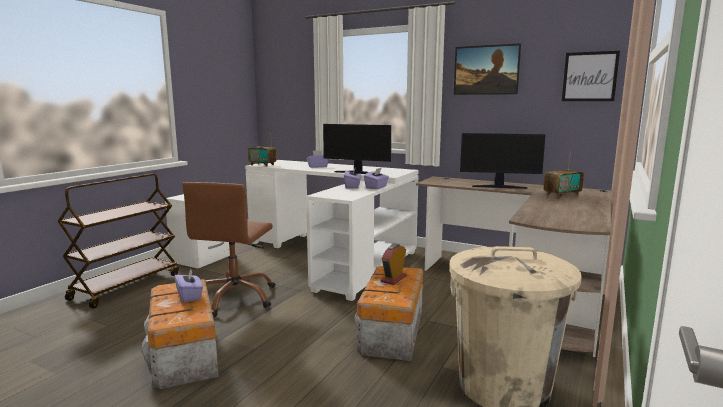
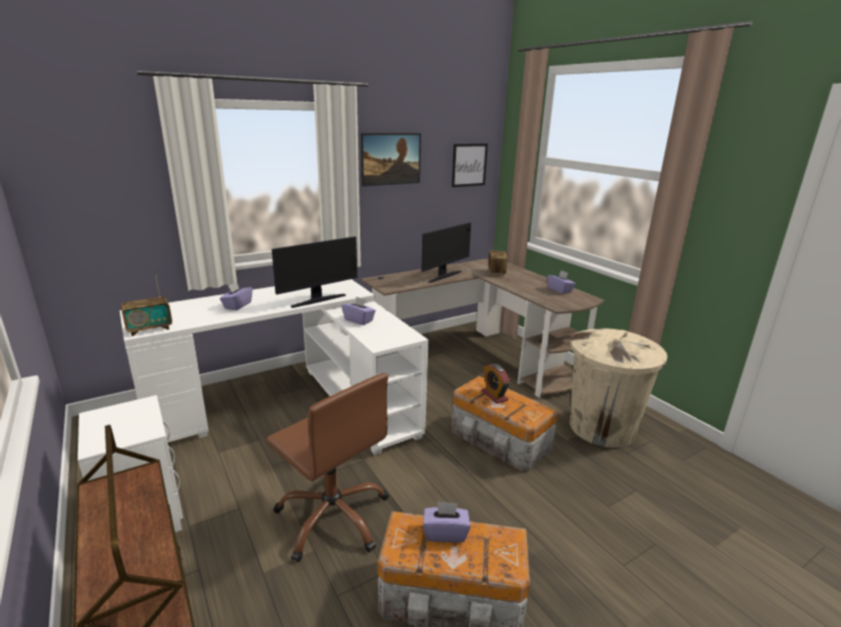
camera: 60 degrees left, 10 degrees up
(376, 187) = (379, 312): purple tissue box -> purple tissue box (560, 290)

